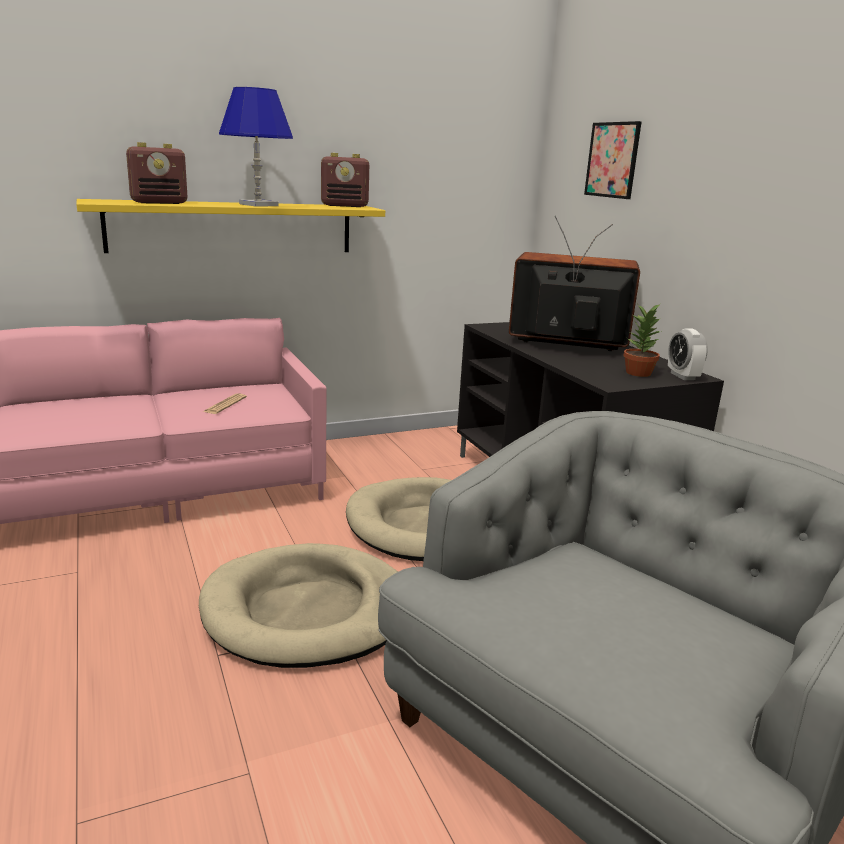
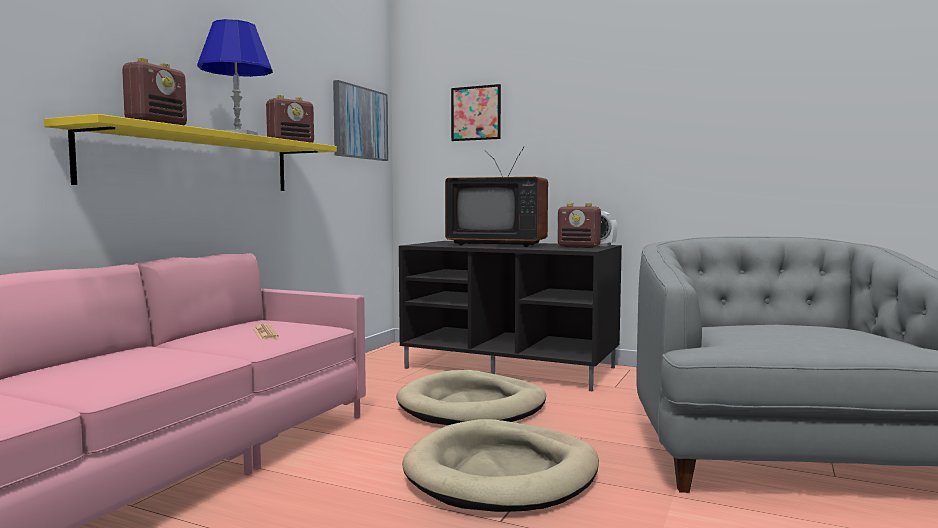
camera: 40 degrees left, 15 degrees down
(478, 168) = (360, 123): none -> picture
(568, 344) = (498, 244): television -> television turned 135 degrees counterclockwise
(639, 373) = (579, 247): potted plant -> radio

